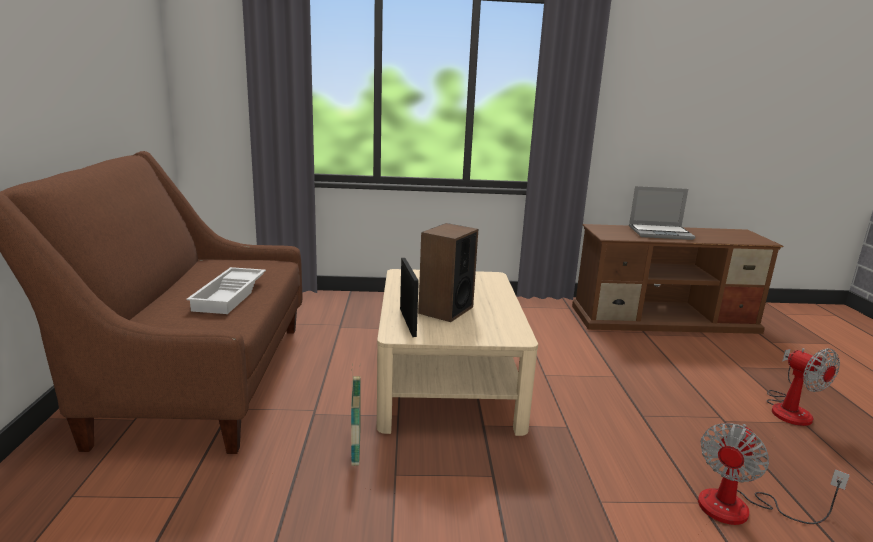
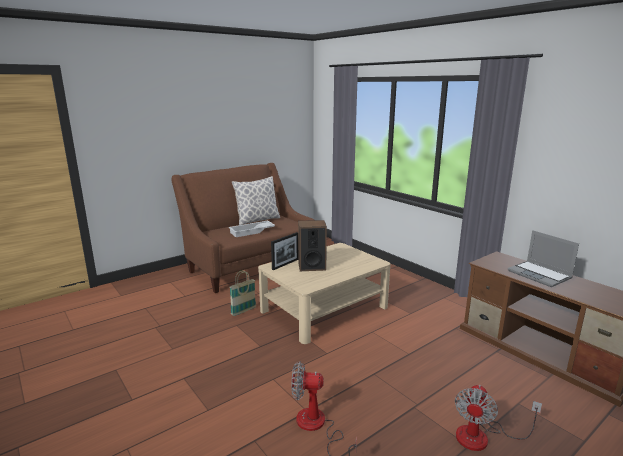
camera: 55 degrees right, 0 degrees up
(185, 277) = (257, 220): none -> pillow

